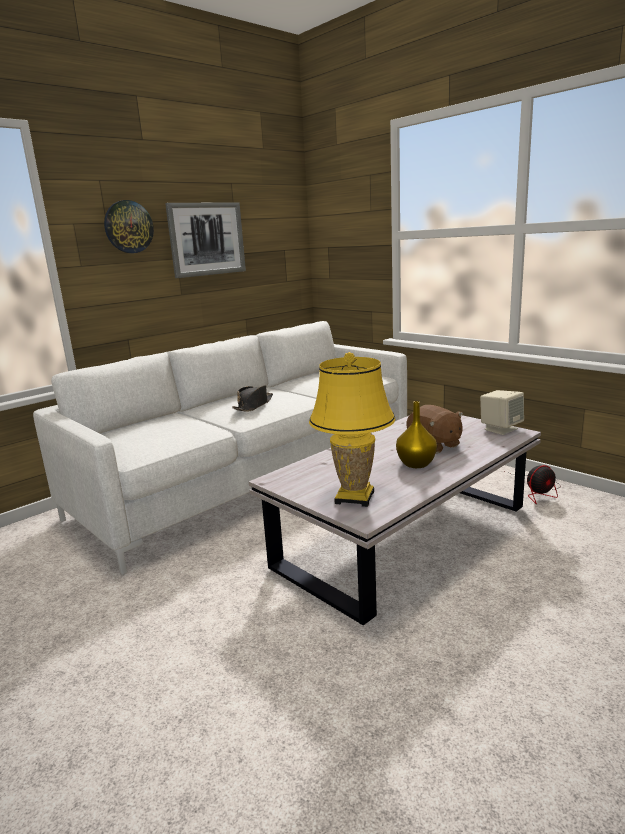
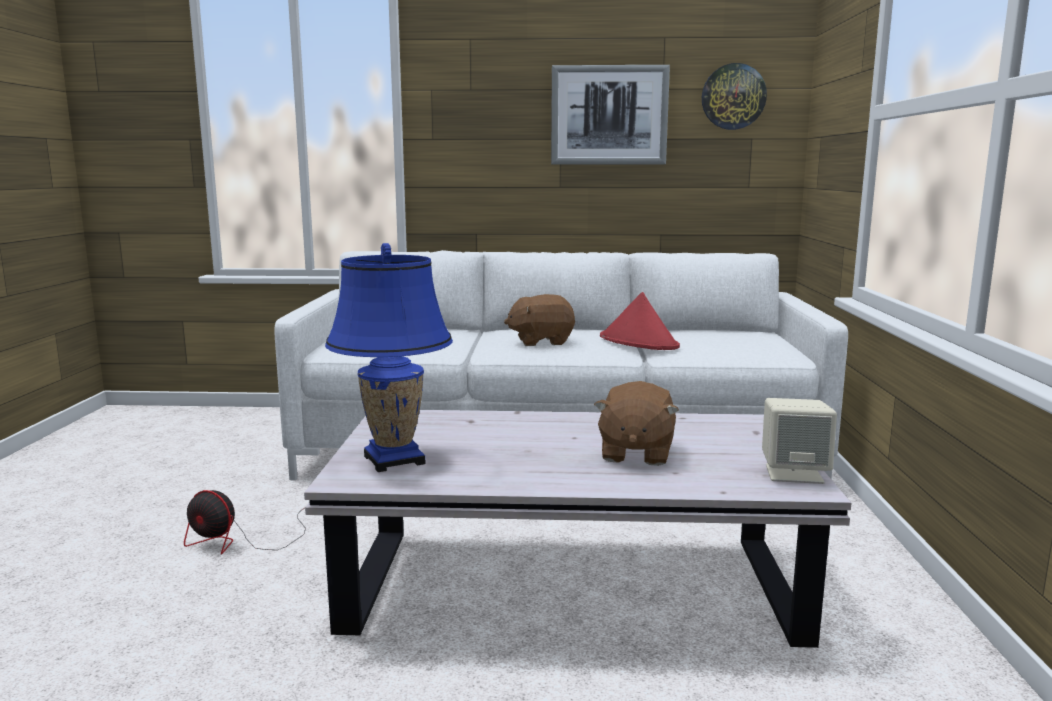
camera: 45 degrees right, 5 degrees down
(128, 227) = (496, 95): wall clock -> wall clock (733, 97)
(253, 405) = (541, 341): black hat -> brown plush toy
(302, 390) = (639, 342): none -> red hat
(354, 497) = (394, 460): yellow table lamp -> blue table lamp
(415, 464) = (548, 460): yellow vase -> none
(538, 491) = (910, 648): fan -> fan (241, 540)

